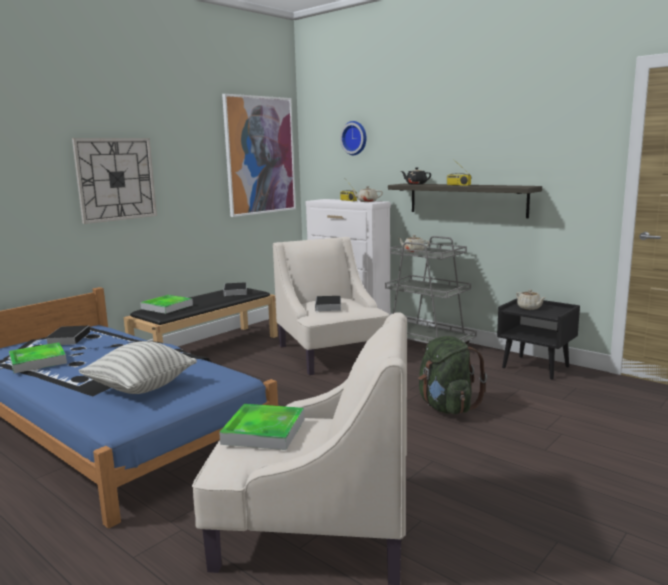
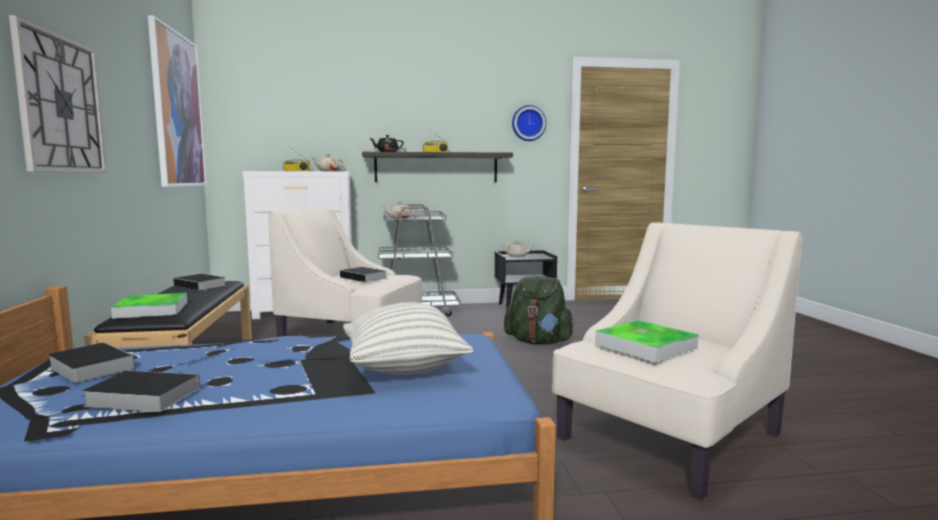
camera: 50 degrees left, 5 degrees down
(38, 361) = (140, 397): tray -> book
(355, 138) = (294, 102): wall clock -> wall clock (528, 123)

